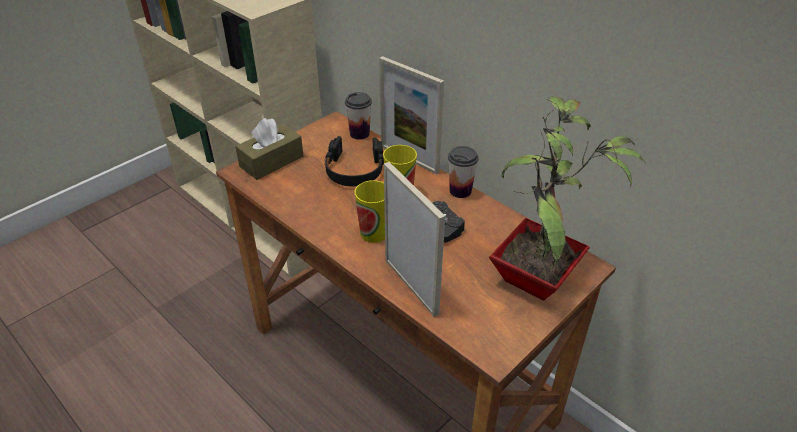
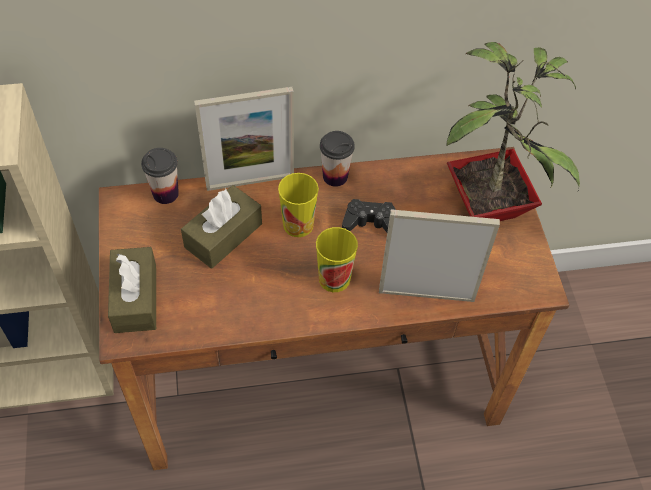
camera: 55 degrees left, 15 degrees up
(354, 170) = (223, 235): black headphones -> brown tissue box

